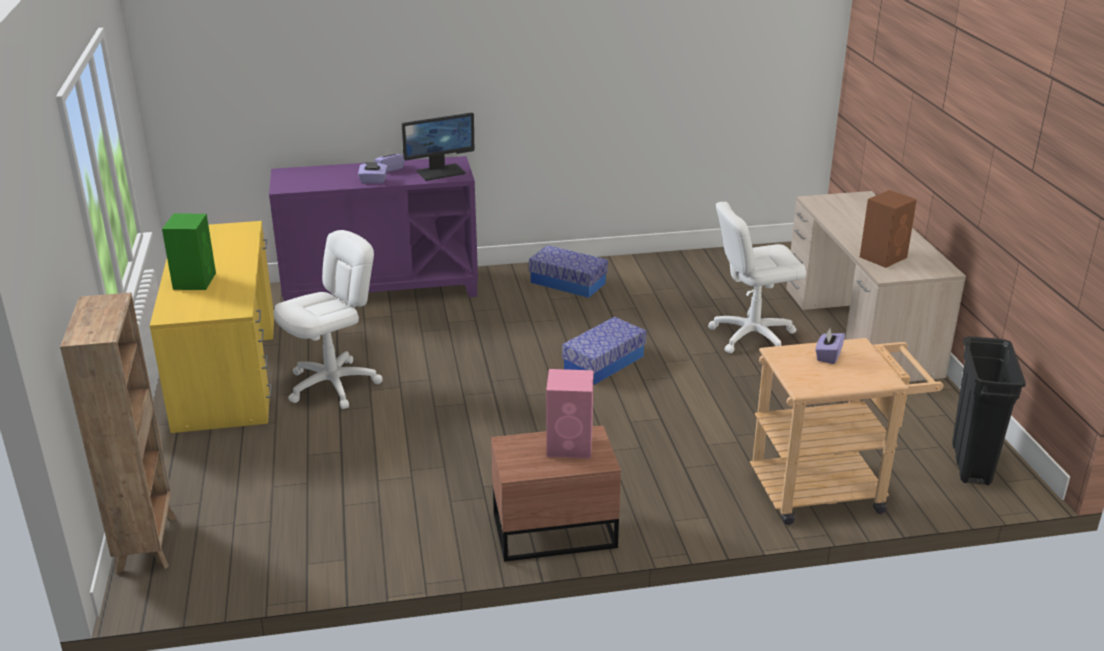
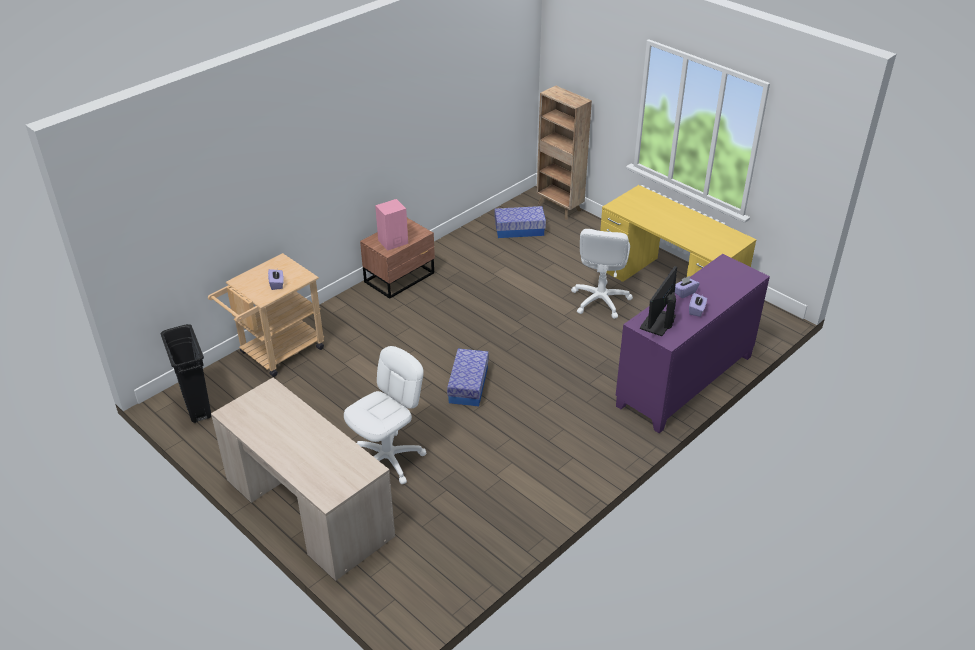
camera: 145 degrees right, 10 degrees up
(195, 280) = (668, 212): green speaker -> none
(567, 283) = (571, 453): storage box -> storage box (519, 229)
(884, 257) = (279, 409): brown speaker -> none

